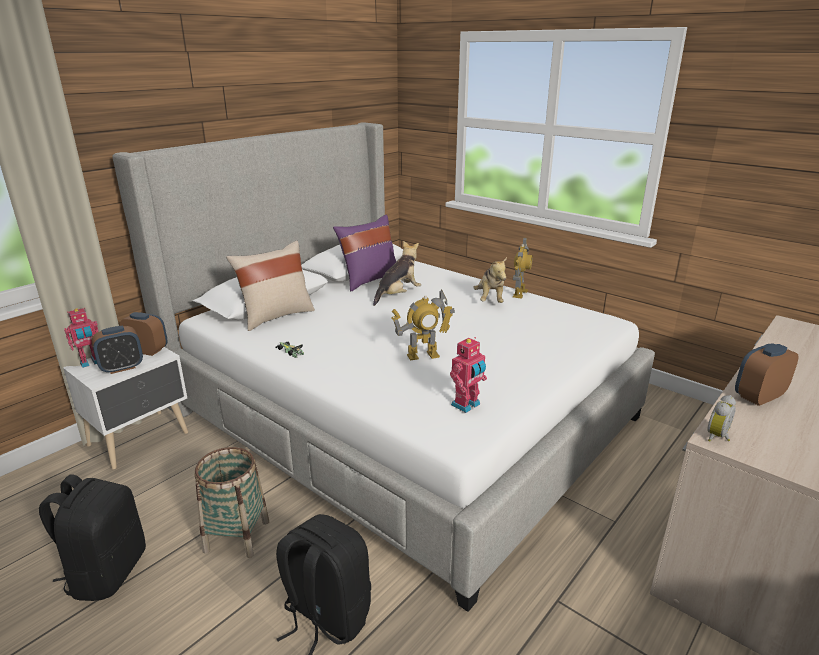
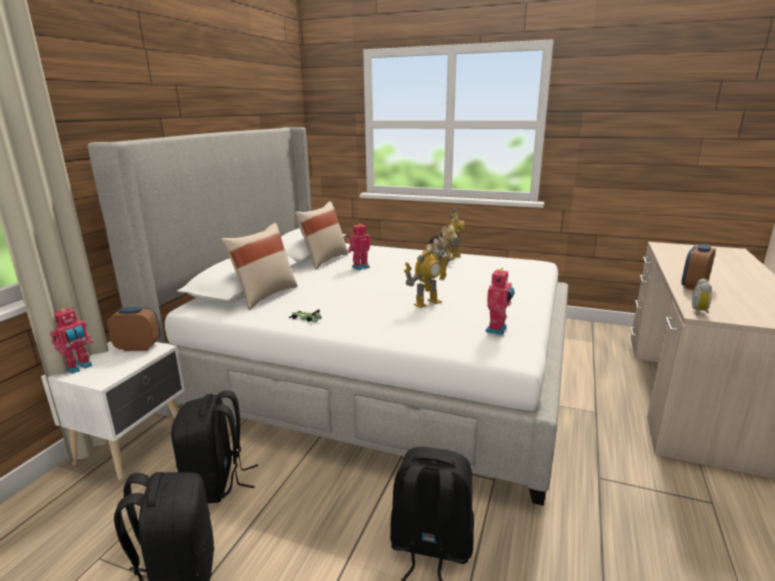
camera: 20 degrees left, 5 degrees down
(122, 367) = (121, 366): alarm clock -> none
(183, 494) = (217, 483): none -> black backpack
(236, 536) = (298, 505): basket -> none
(369, 280) = (323, 260): purple pillow -> beige pillow
(398, 295) = (360, 267): plush toy -> toy robot

